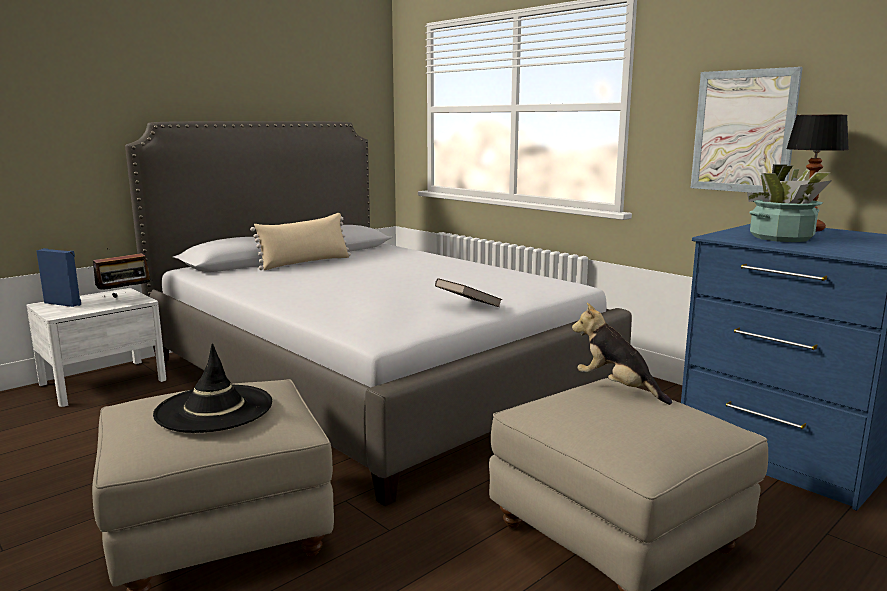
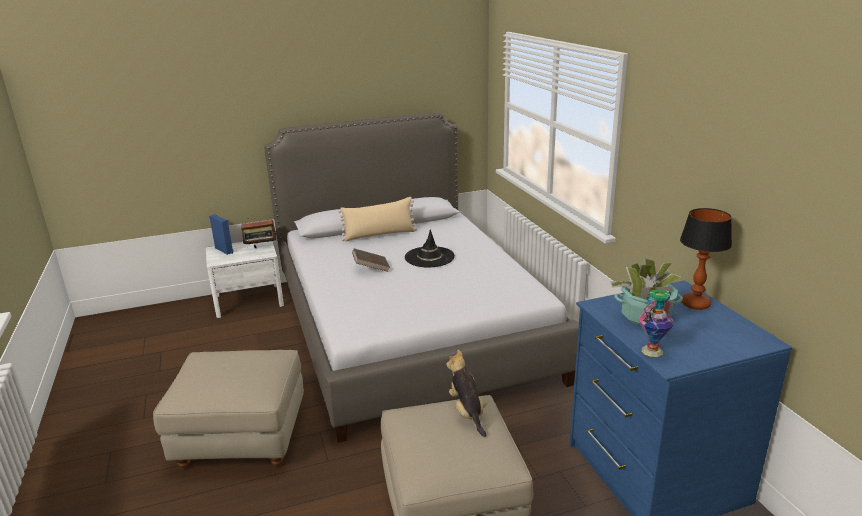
camera: 25 degrees right, 10 degrees up
(214, 409) = (229, 374): black hat -> black hat (429, 257)
(468, 307) = (434, 312): brown book -> brown book (371, 268)
(743, 131) = (681, 200): picture -> none
(841, 252) = (652, 351): none -> vase

